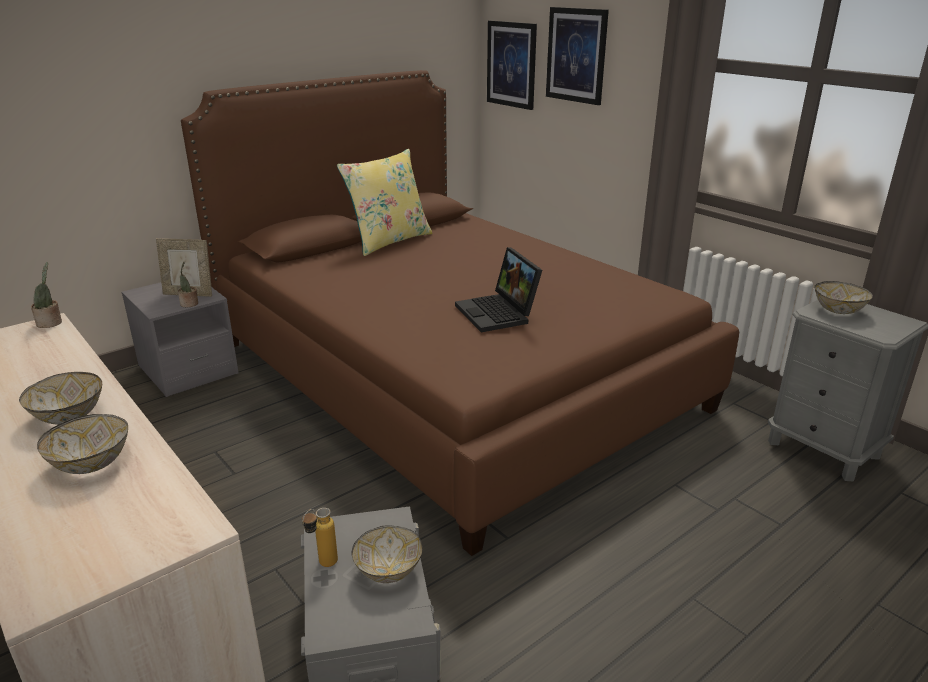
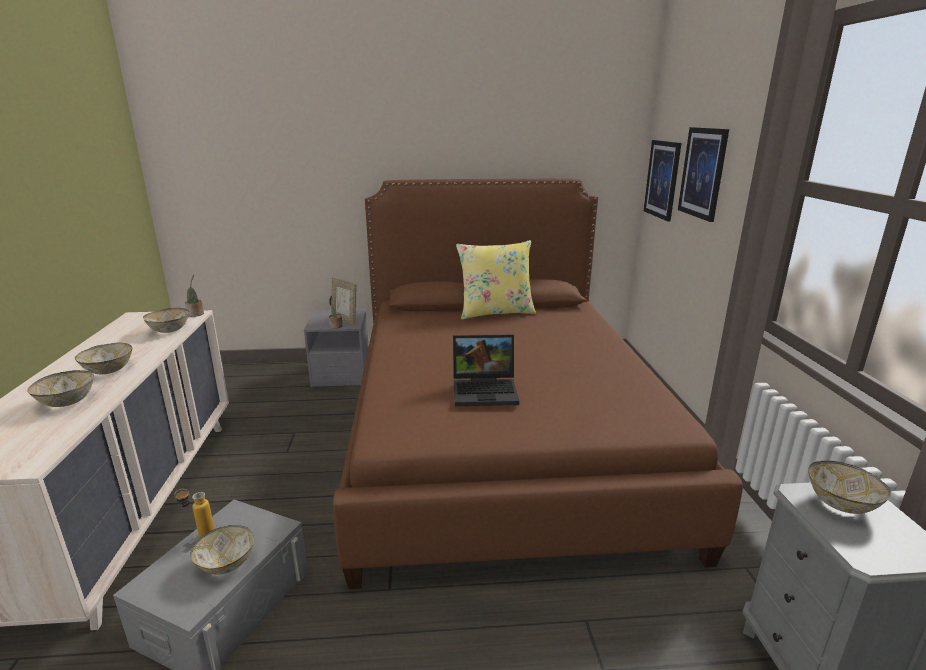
camera: 35 degrees right, 5 degrees down
(53, 350) = (170, 330): none -> bowl
(499, 314) = (486, 390): laptop -> laptop turned 105 degrees counterclockwise

